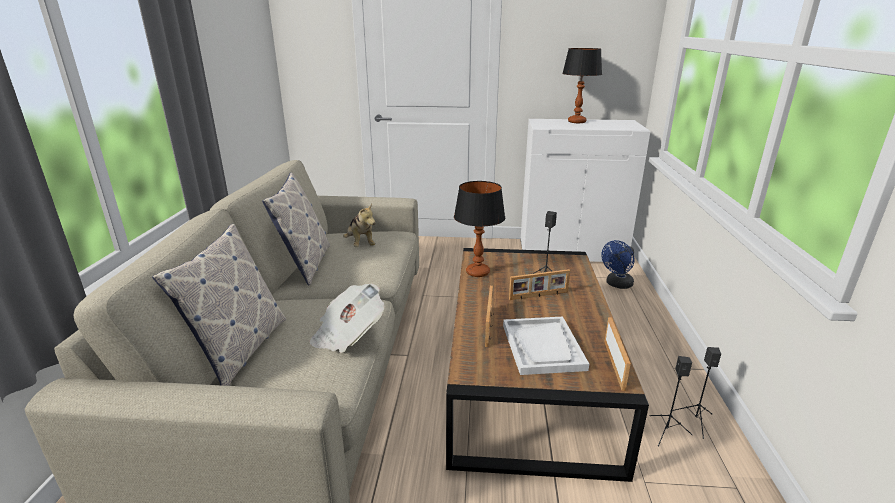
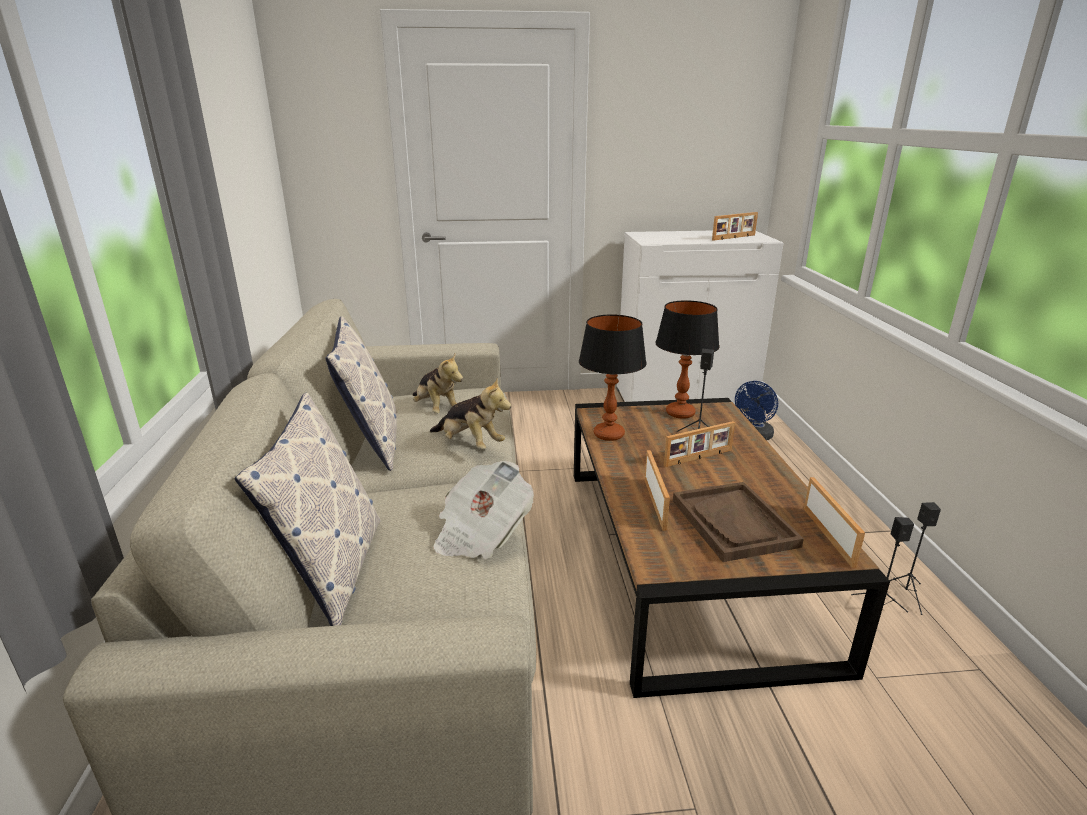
camera: 10 degrees left, 0 degrees up
(370, 271) = (470, 444): none -> plush toy
(543, 347) = (734, 523): white tray -> brown tray
(576, 122) = (687, 234): table lamp -> table lamp (680, 413)
(612, 126) = (734, 237): none -> picture frame

